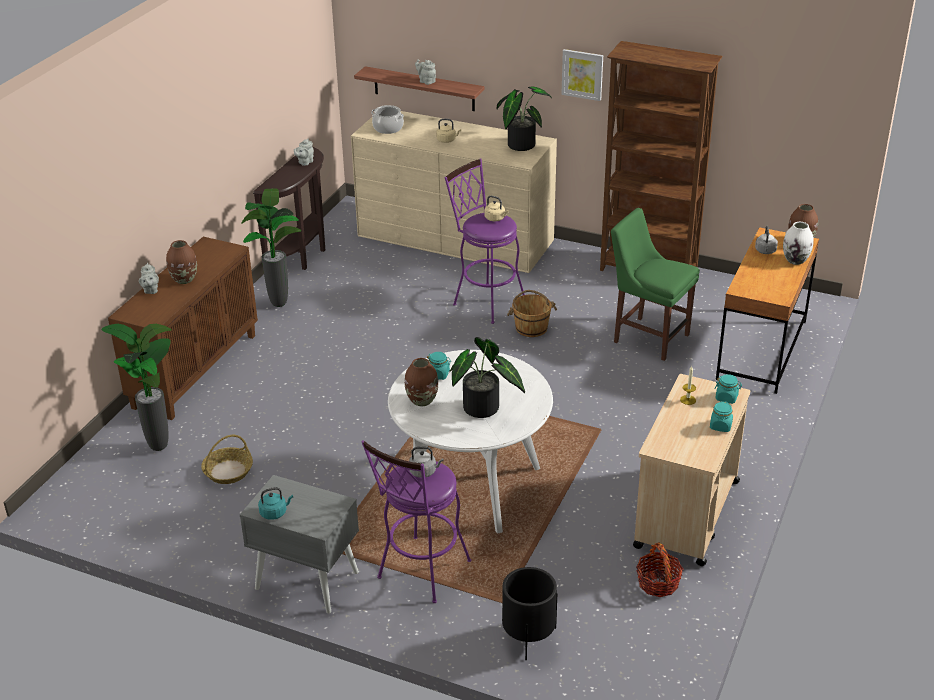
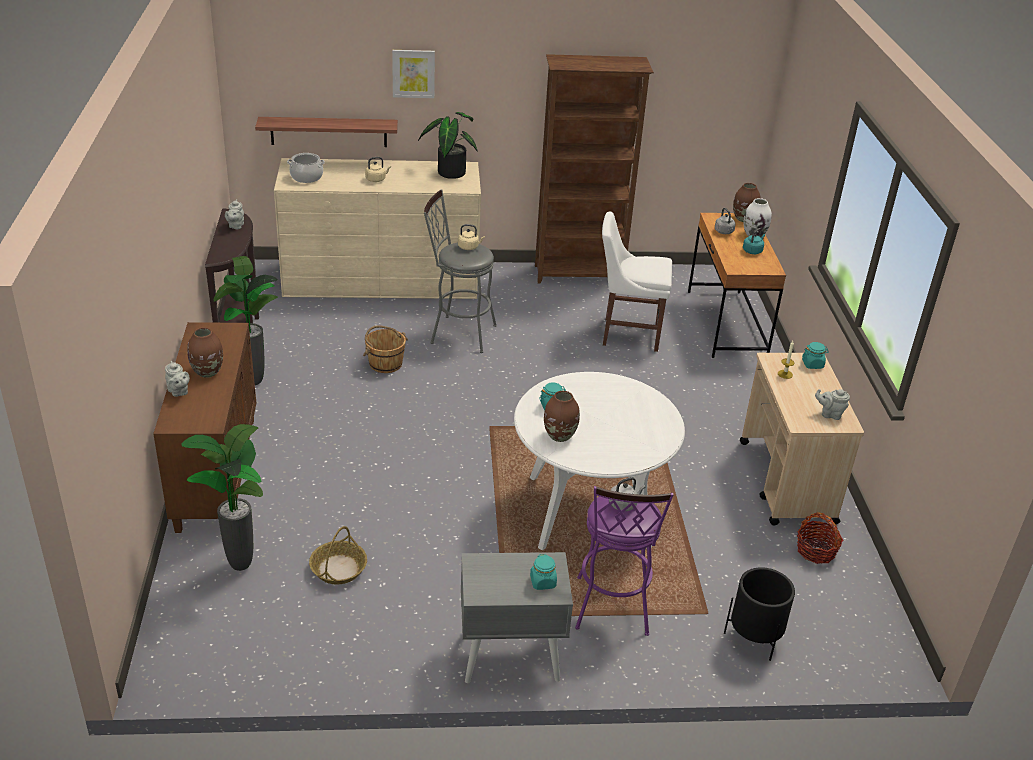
camera: 30 degrees left, 0 degrees up
(275, 513) = (498, 592): turquoise kettle -> turquoise kettle (753, 251)
(426, 81) = (336, 122): grey teapot -> grey teapot (829, 414)
(483, 410) = (623, 429): potted plant -> none
(485, 300) = (457, 333): purple stool -> grey stool
(531, 327) = (520, 348): brown bucket -> brown bucket (385, 363)
(582, 74) = (503, 93): picture -> picture (413, 73)
(648, 337) = (627, 333): green chair -> white chair
(720, 426) = (831, 390): turquoise jar -> turquoise jar (543, 582)

